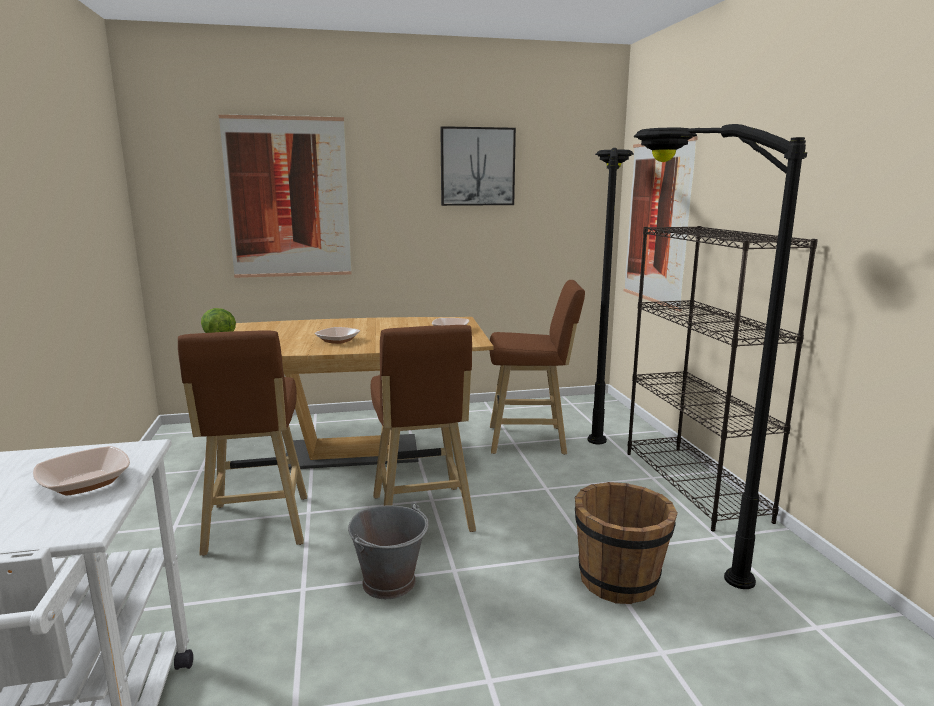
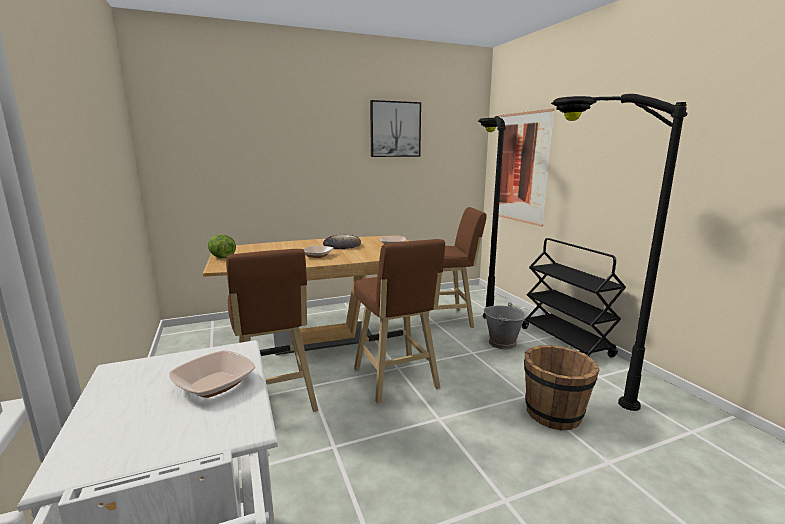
camera: 10 degrees left, 0 degrees up
(288, 198) = (261, 151): picture -> none
(381, 328) = (342, 245): none -> bread
(390, 582) = (397, 433): grey bucket -> grey bucket (502, 343)
(694, 485) = (566, 342): black bookcase -> black cart

